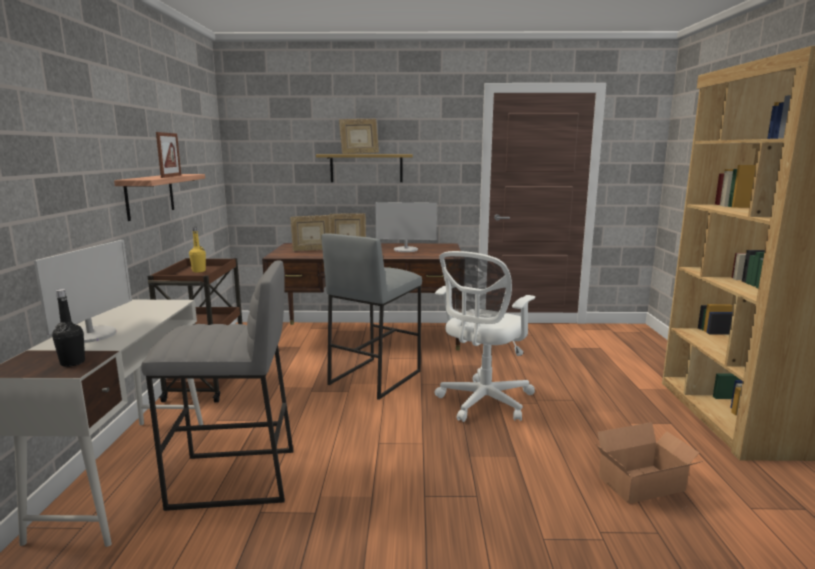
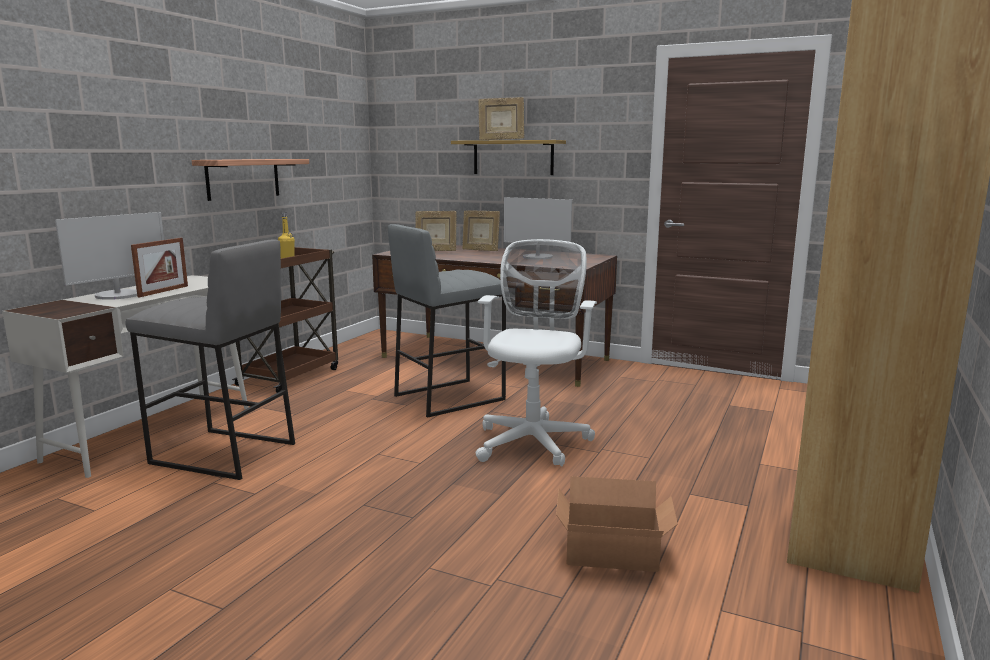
camera: 25 degrees right, 0 degrees up
(72, 363) = (71, 310): black bottle -> none
(171, 176) = (258, 159): picture frame -> picture frame (163, 291)
(482, 403) = (533, 440): white office chair -> white office chair turned 135 degrees clockwise

